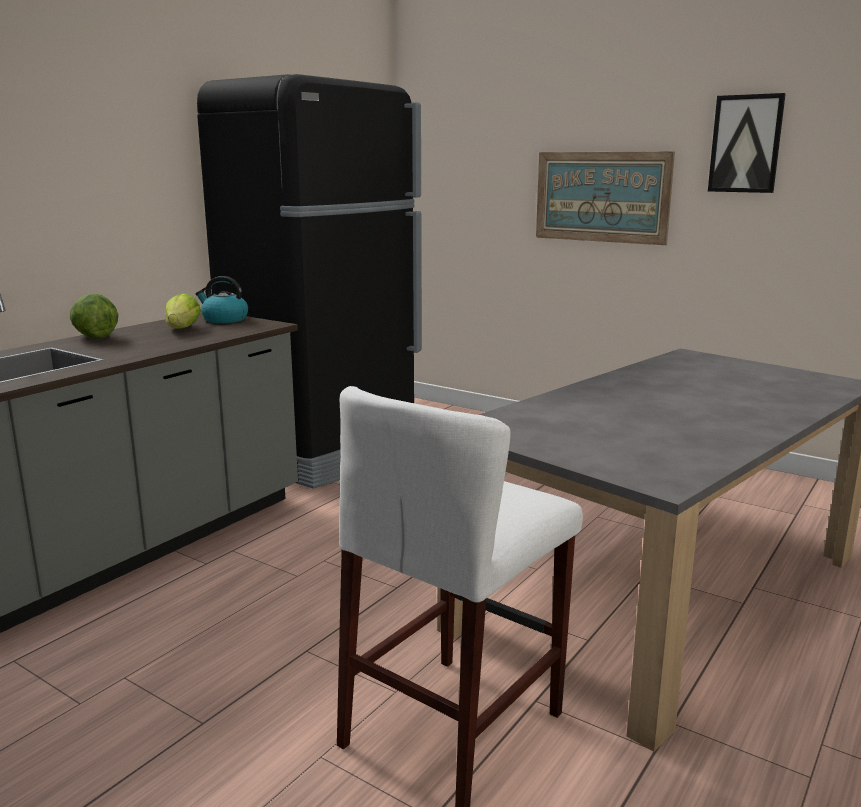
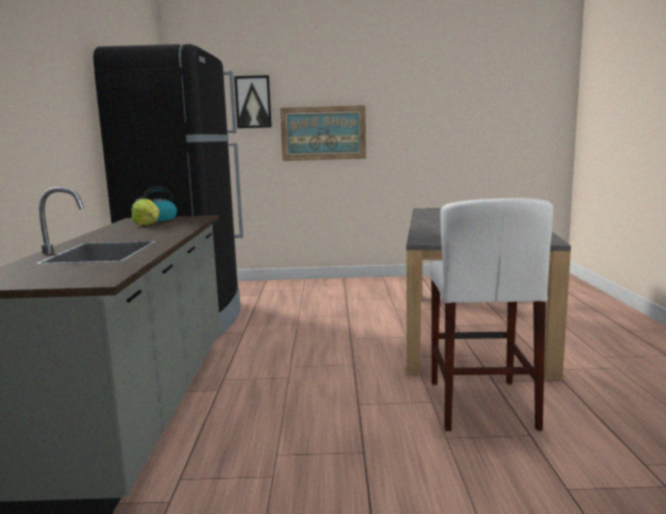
camera: 35 degrees left, 5 degrees down
(95, 337) = (97, 235): lettuce -> none
(746, 144) = (403, 100): picture -> picture (253, 102)

